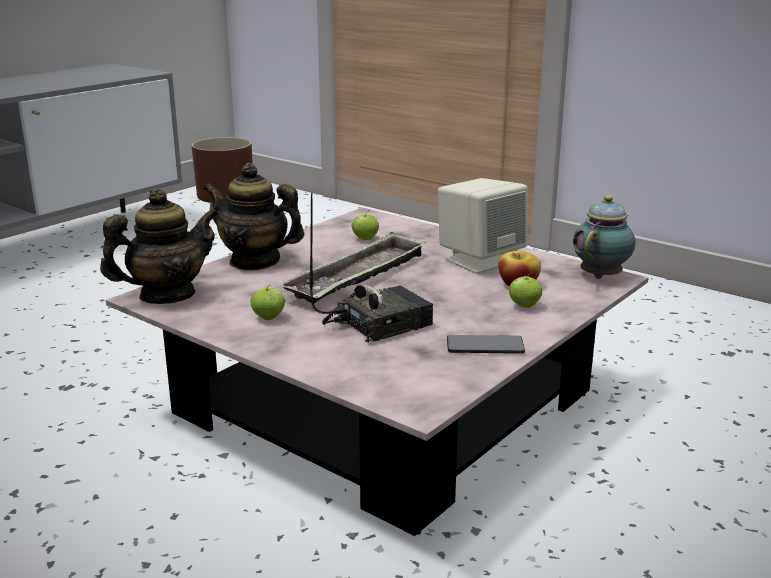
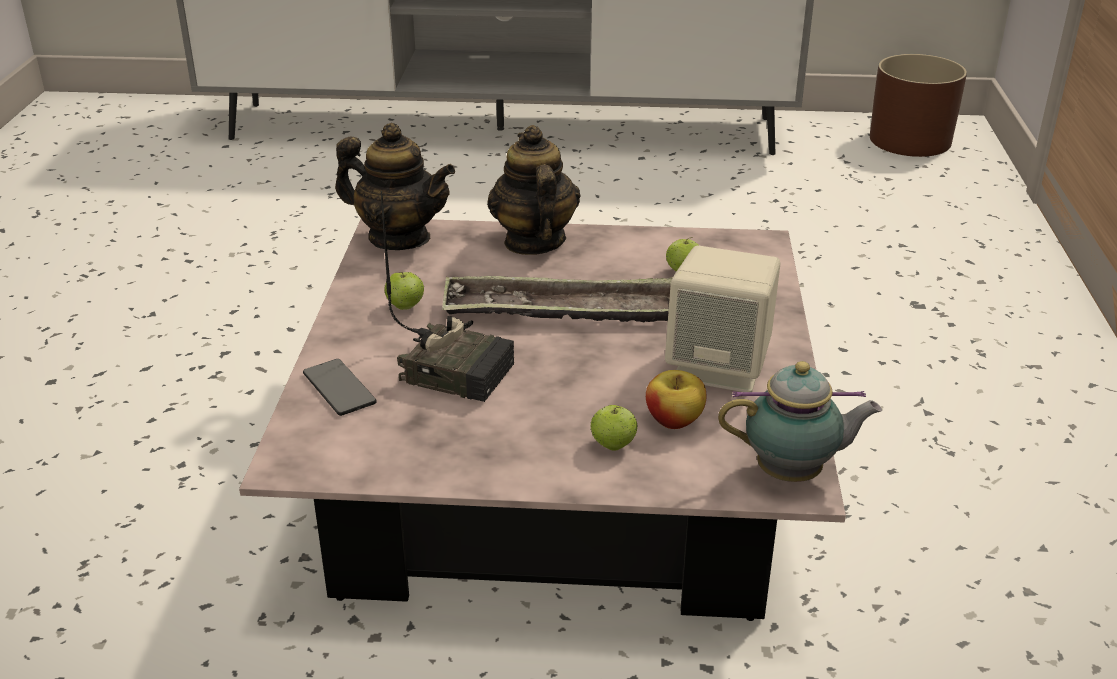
camera: 55 degrees right, 10 degrees up
(485, 346) = (469, 455): phone -> phone (339, 388)

